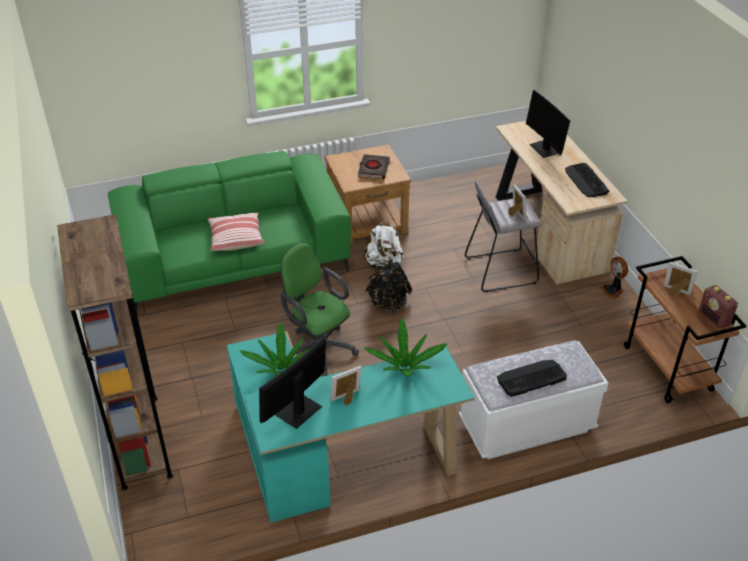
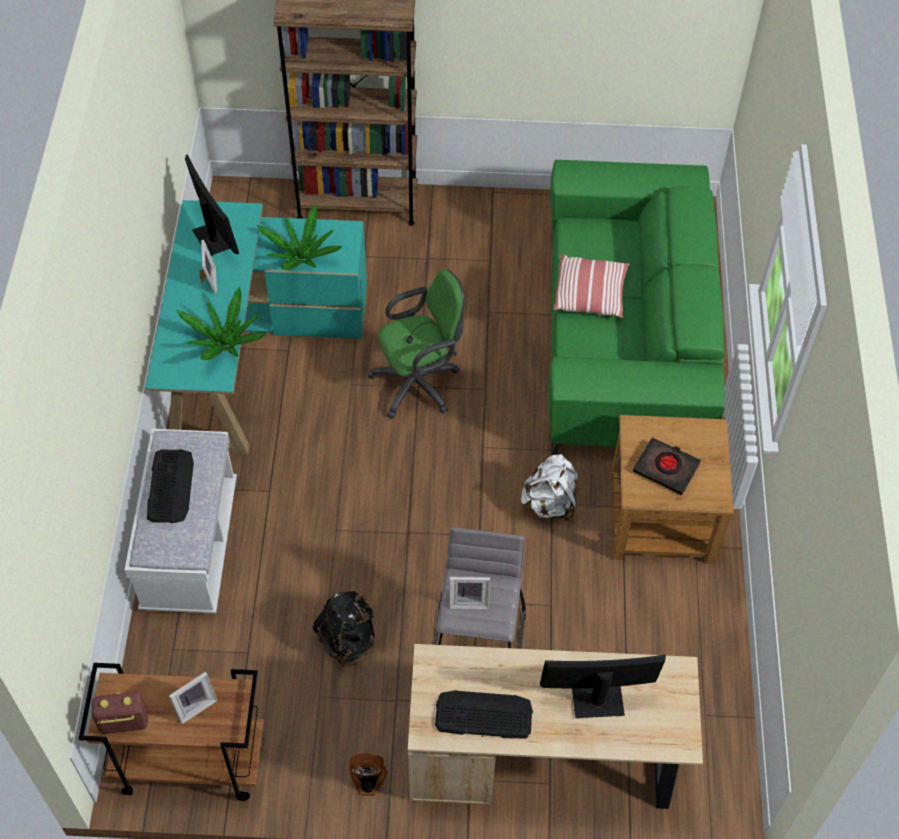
camera: 110 degrees right, 15 degrees up
(388, 303) = (468, 481): black backpack -> black backpack (348, 639)

